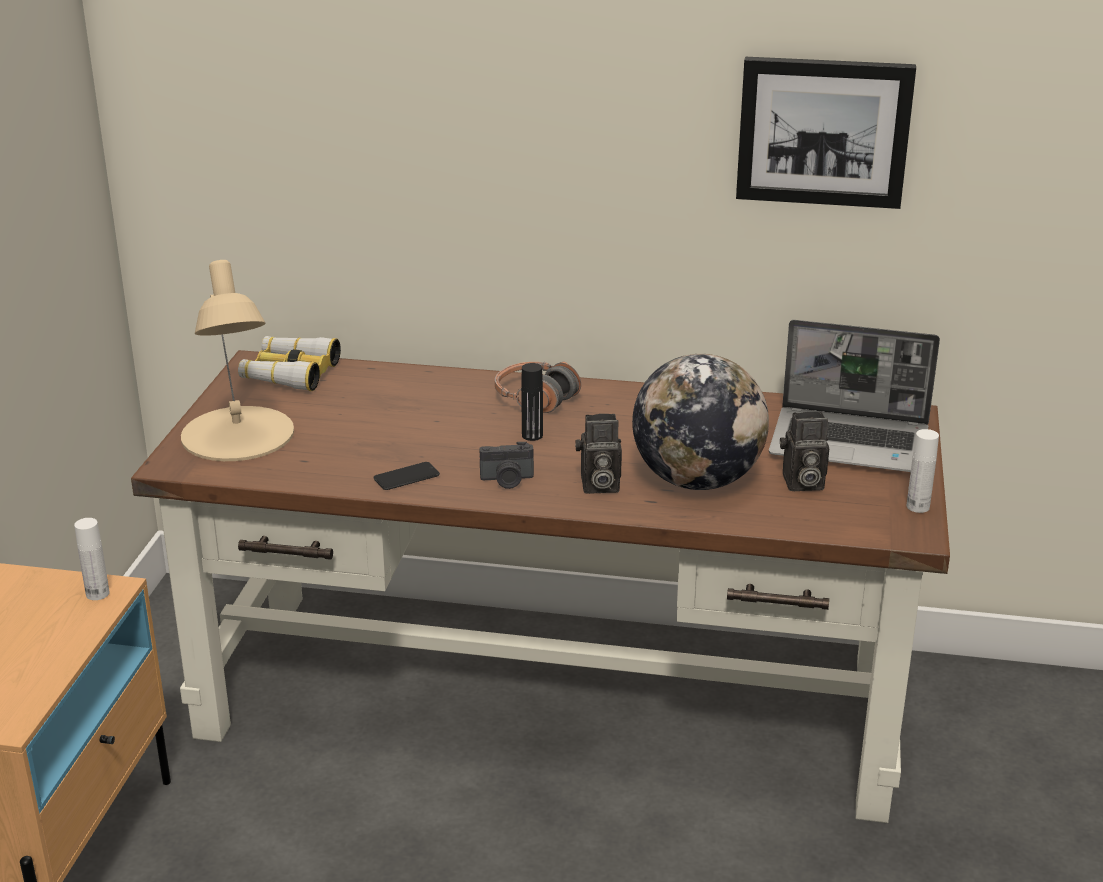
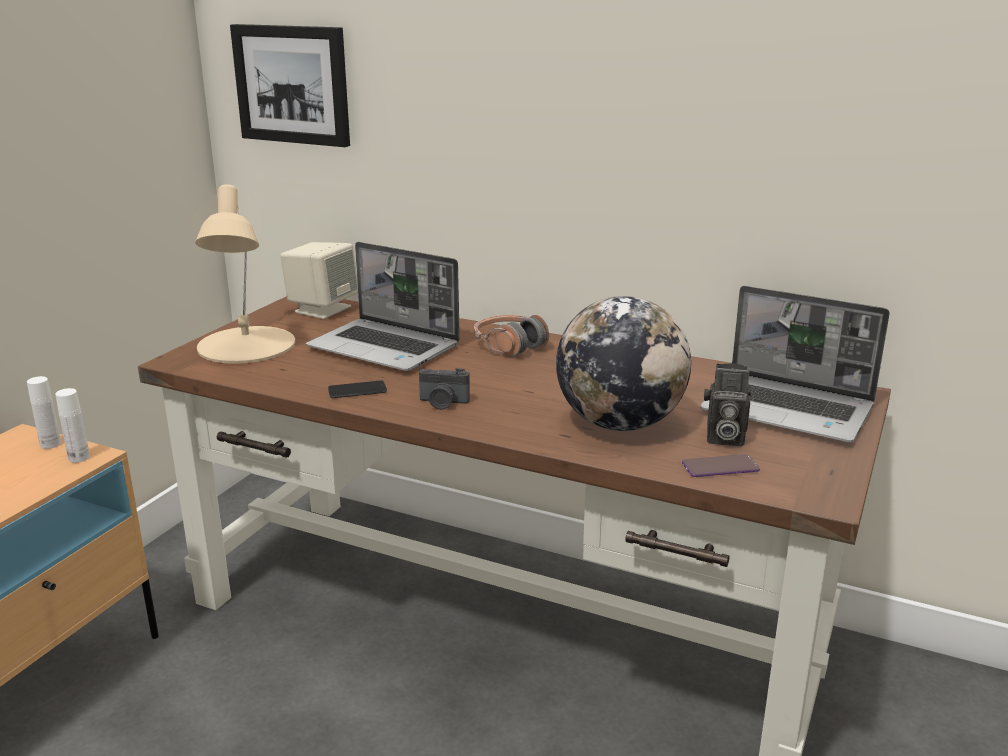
camera: 15 degrees right, 5 degrees down
(290, 373) = (322, 309): binoculars -> beige speaker
(401, 418) = (386, 348): none -> laptop
(532, 435) = (488, 372): black bottle -> none
(598, 486) = (522, 417): camera -> none
(811, 515) = (720, 467): none -> phone
(823, 131) = (788, 104): picture -> picture (293, 84)
(918, 506) = (838, 473): white bottle -> white bottle (50, 444)

